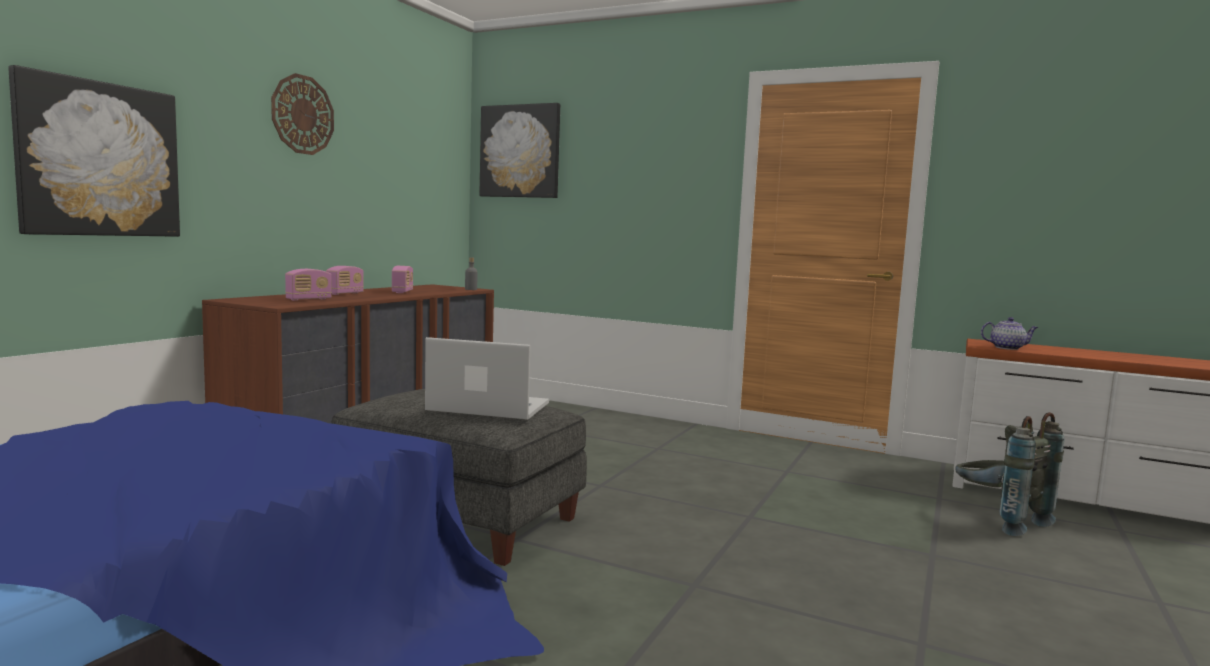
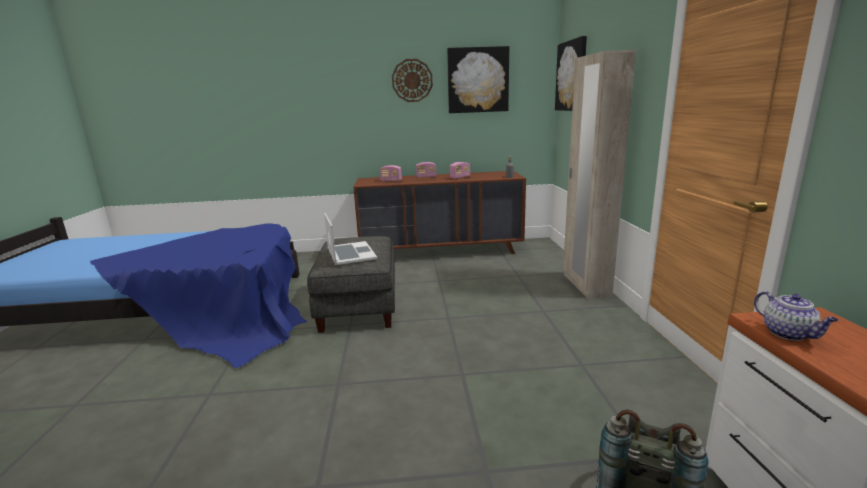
camera: 60 degrees right, 10 degrees up
(99, 159) = (311, 120): picture -> picture (478, 80)
(628, 419) = (585, 285): none -> beige wardrobe

